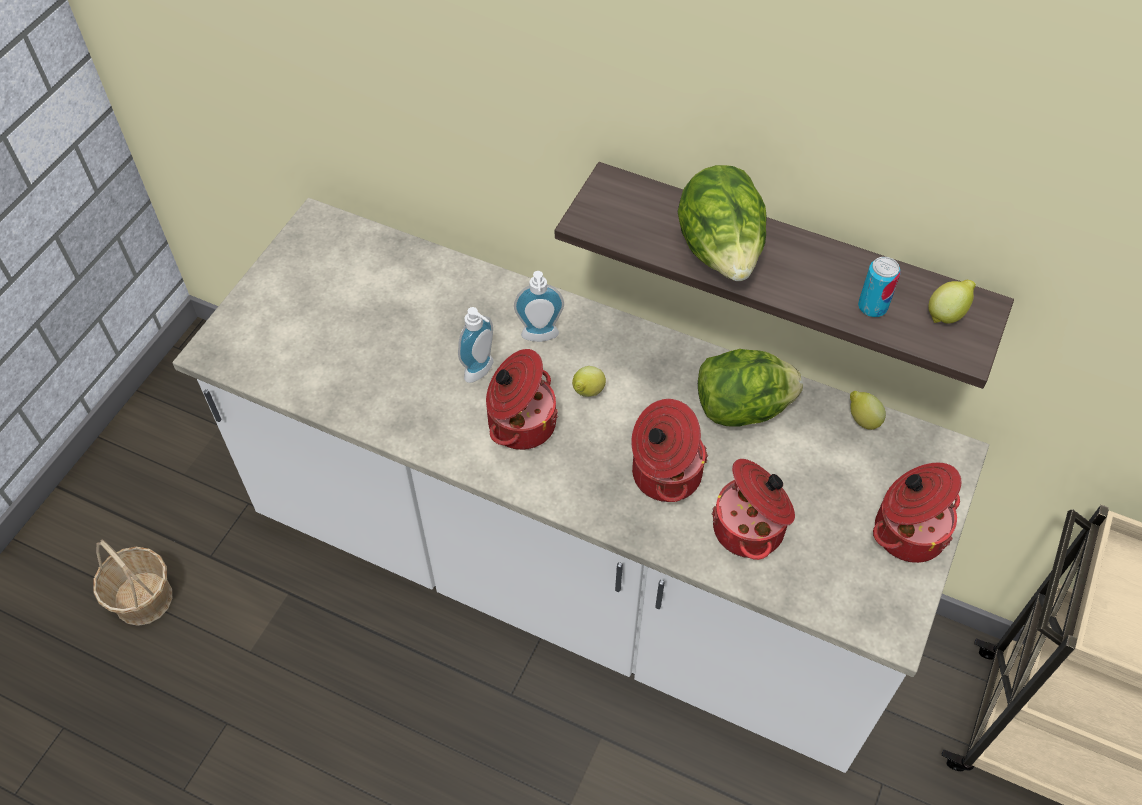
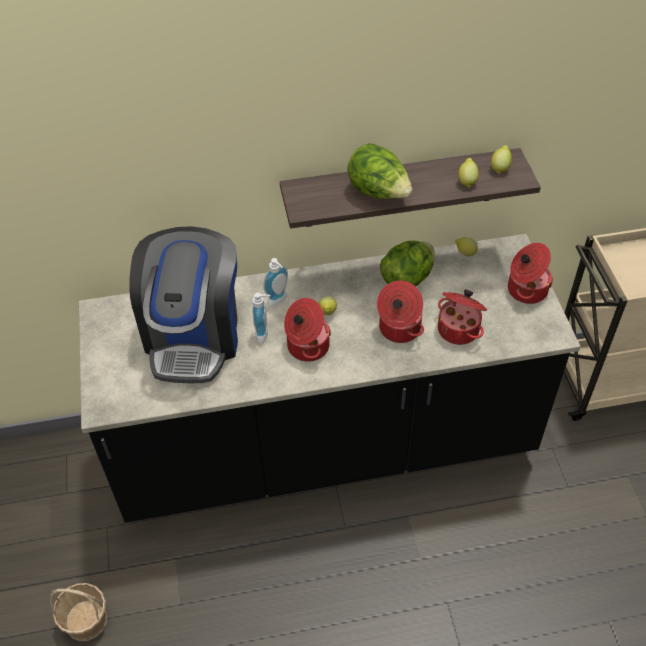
camera: 35 degrees left, 5 degrees down
(396, 322) = (194, 335): none -> coffee machine
(571, 574) = (325, 447): white counter -> black counter
(872, 307) = (467, 181): can -> lemon

